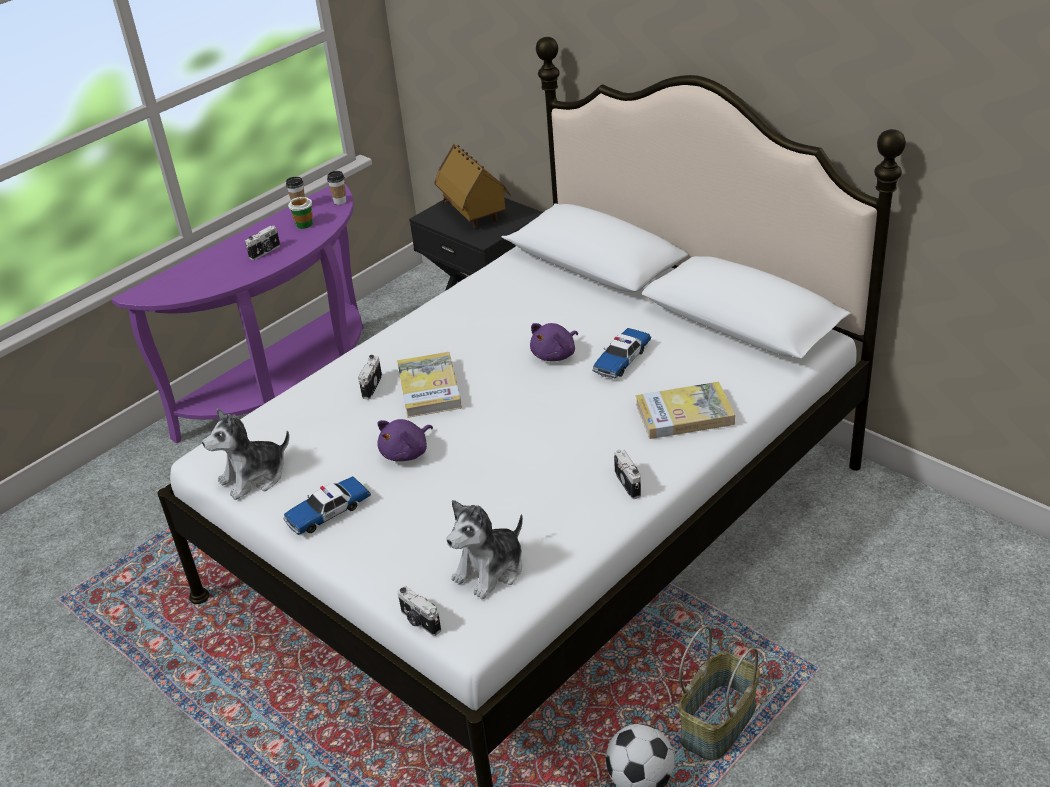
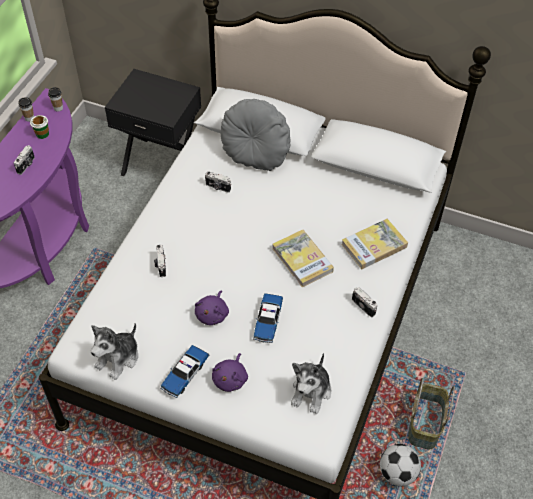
camera: 25 degrees left, 15 degrees up
(419, 622) = (286, 440): camera -> camera (217, 187)
(429, 388) = (202, 259): book -> book (302, 260)
(474, 214) = (150, 96): toy house -> none
(555, 355) = (271, 214): purple plush toy -> purple plush toy (231, 378)
(569, 291) = (255, 158): none -> grey pillow
(622, 359) = (316, 209): toy car -> toy car (268, 321)

